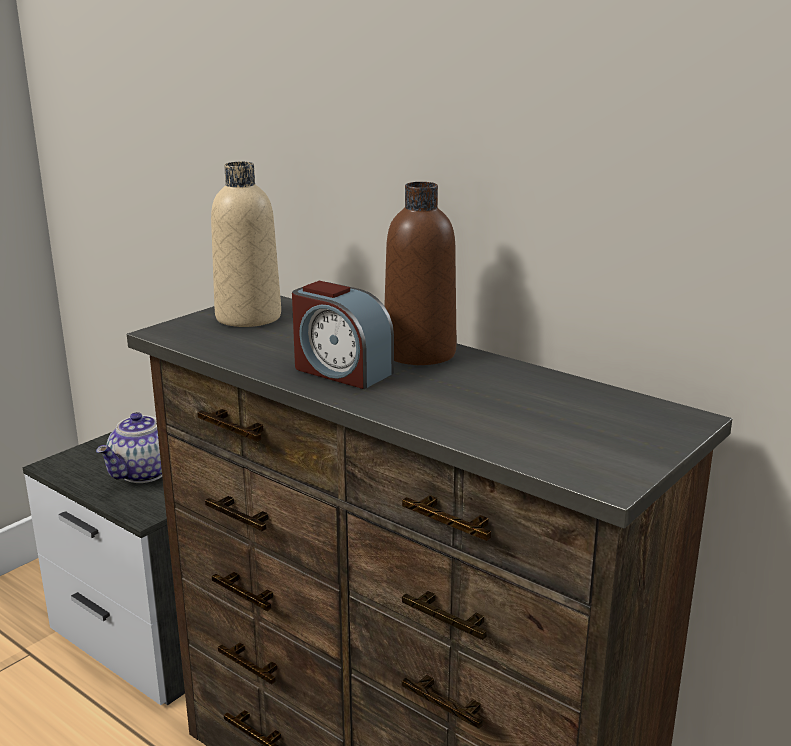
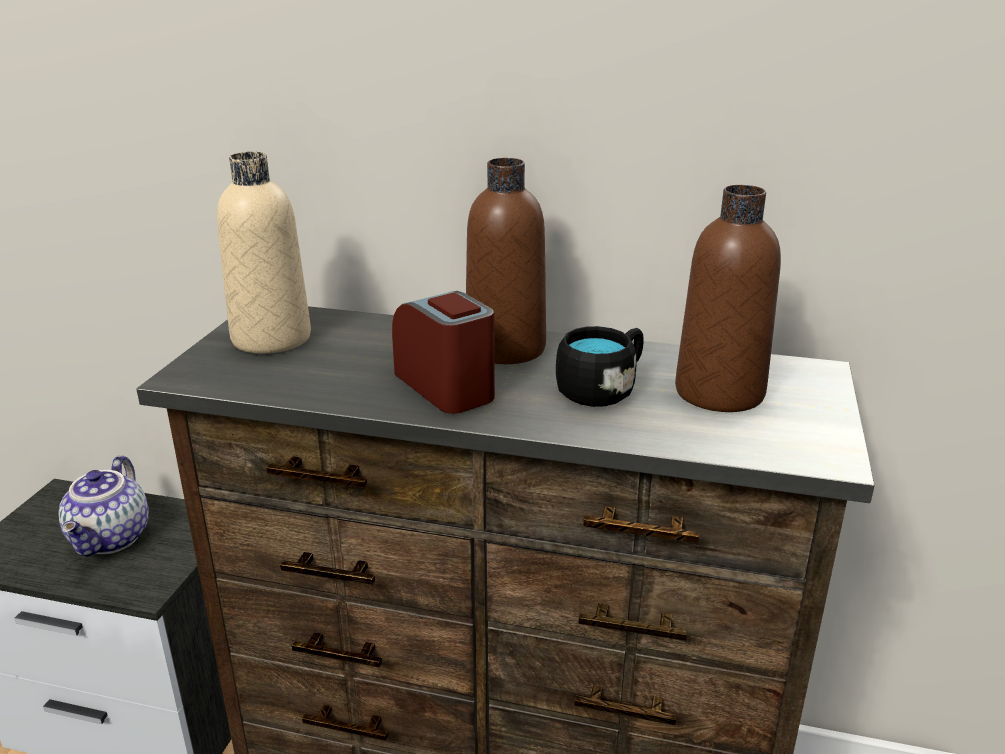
camera: 25 degrees left, 5 degrees up
(341, 371) = (446, 387): alarm clock -> alarm clock turned 135 degrees counterclockwise
(466, 395) = (602, 389): none -> black mug
(568, 416) = (719, 392): none -> brown bottle

